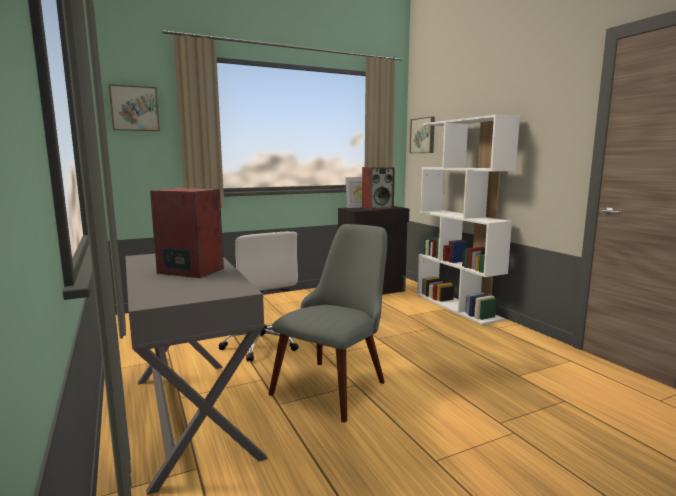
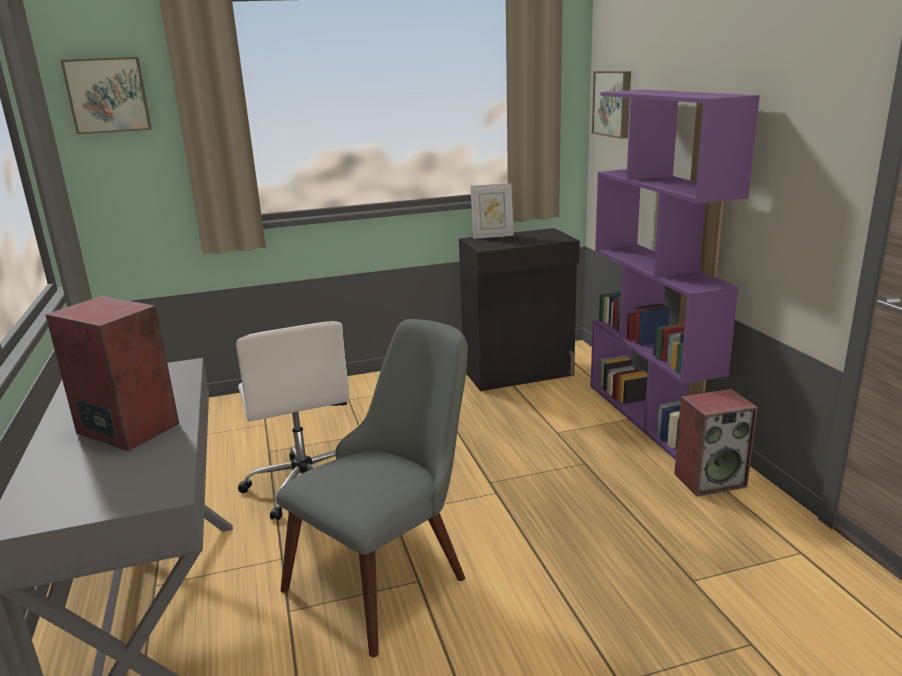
camera: 10 degrees right, 10 degrees up
(377, 208) = (525, 240): speaker -> speaker (710, 479)
(458, 307) = (650, 415): white bookcase -> purple bookcase

